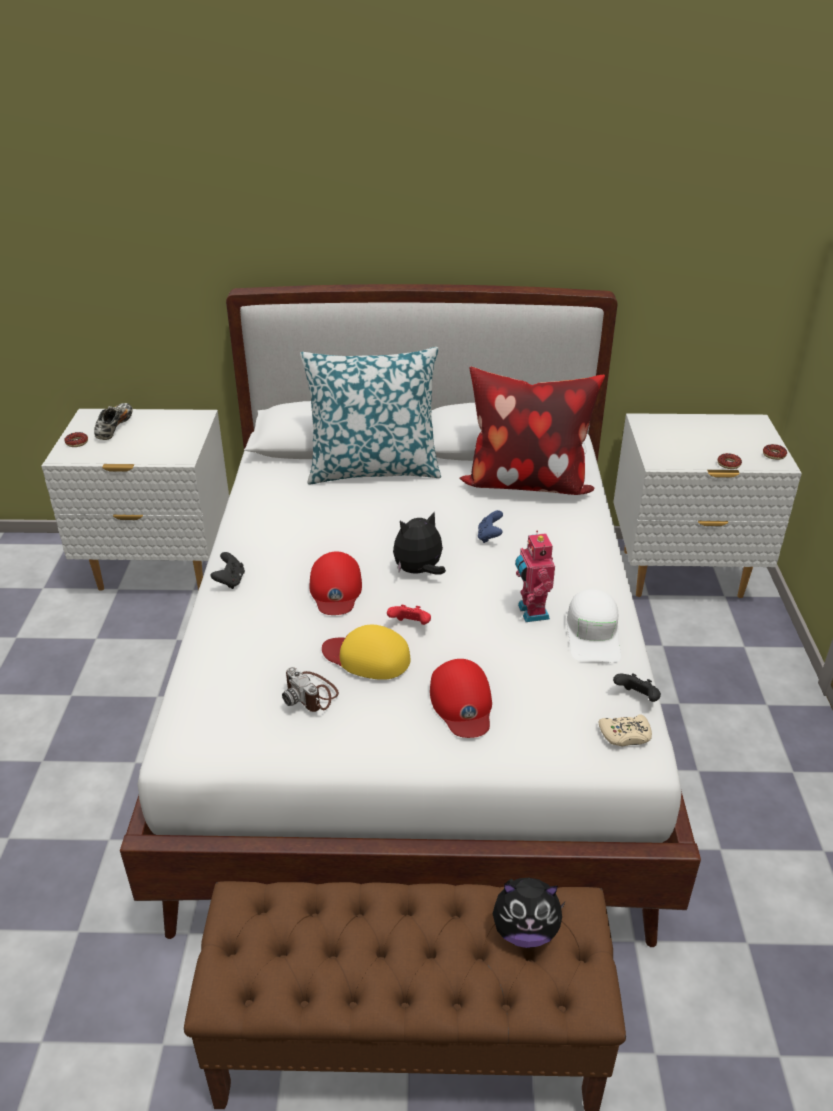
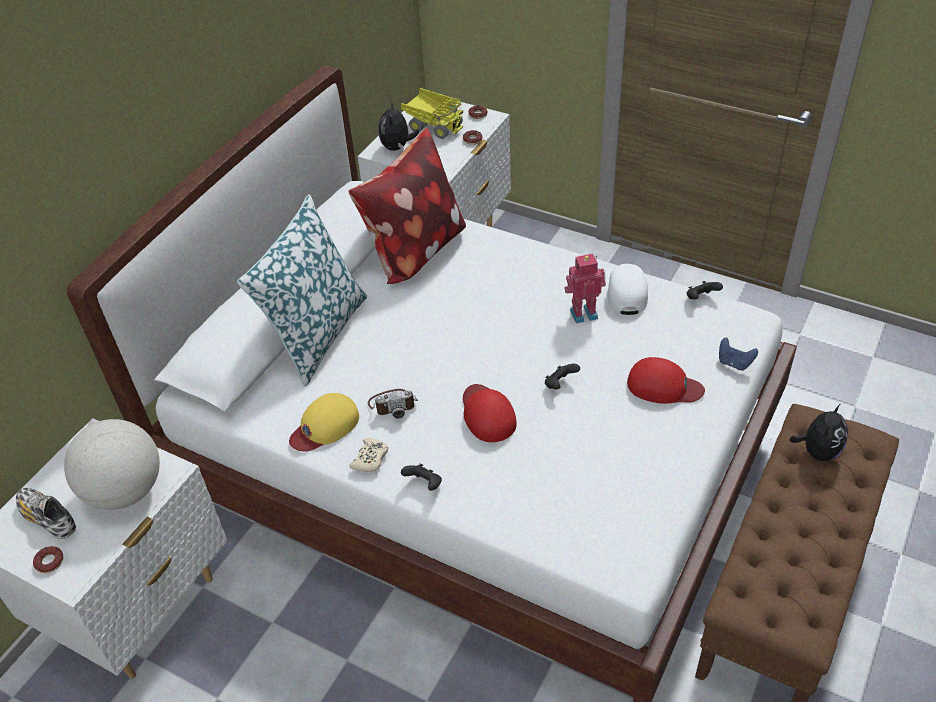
camera: 60 degrees left, 10 degrees up
(154, 446) = (125, 491): none -> globe
(311, 694) = (613, 468): camera -> camera (393, 404)
(335, 589) = (487, 414): red cap -> red cap turned 135 degrees counterclockwise
(367, 657) = (587, 421): yellow cap -> yellow cap (325, 426)
(410, 625) = (560, 384): red game controller -> black game controller
(419, 572) = (494, 356): plush toy -> plush toy (397, 147)
(489, 537) = (473, 299): blue game controller -> blue game controller (734, 363)
(531, 612) = (583, 312): toy robot -> toy robot turned 150 degrees clockwise
(593, 634) = (625, 291): white cap -> white cap turned 120 degrees counterclockwise
(625, 735) = (733, 318): beige game controller -> beige game controller (370, 459)
(721, 437) = (434, 126): none -> toy truck

